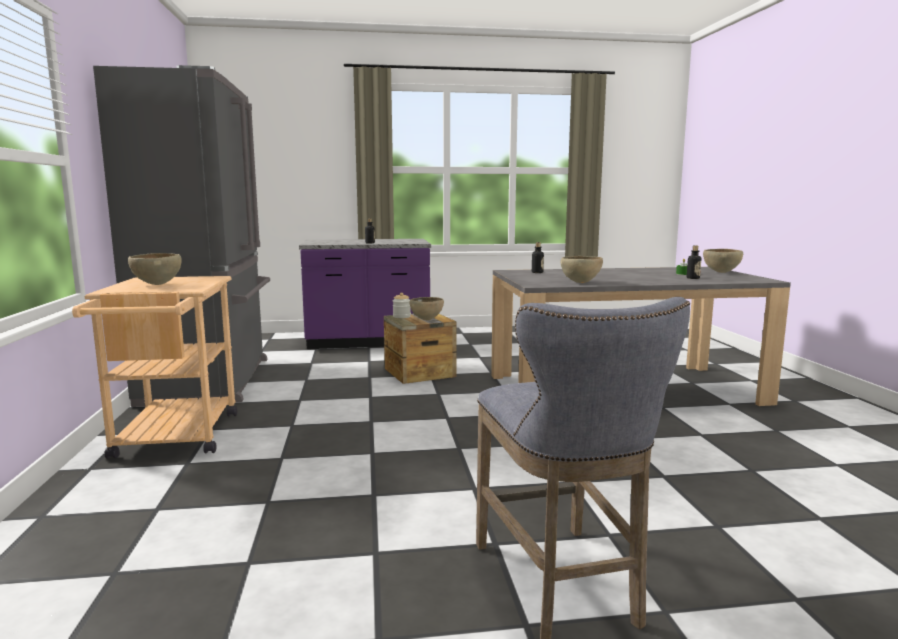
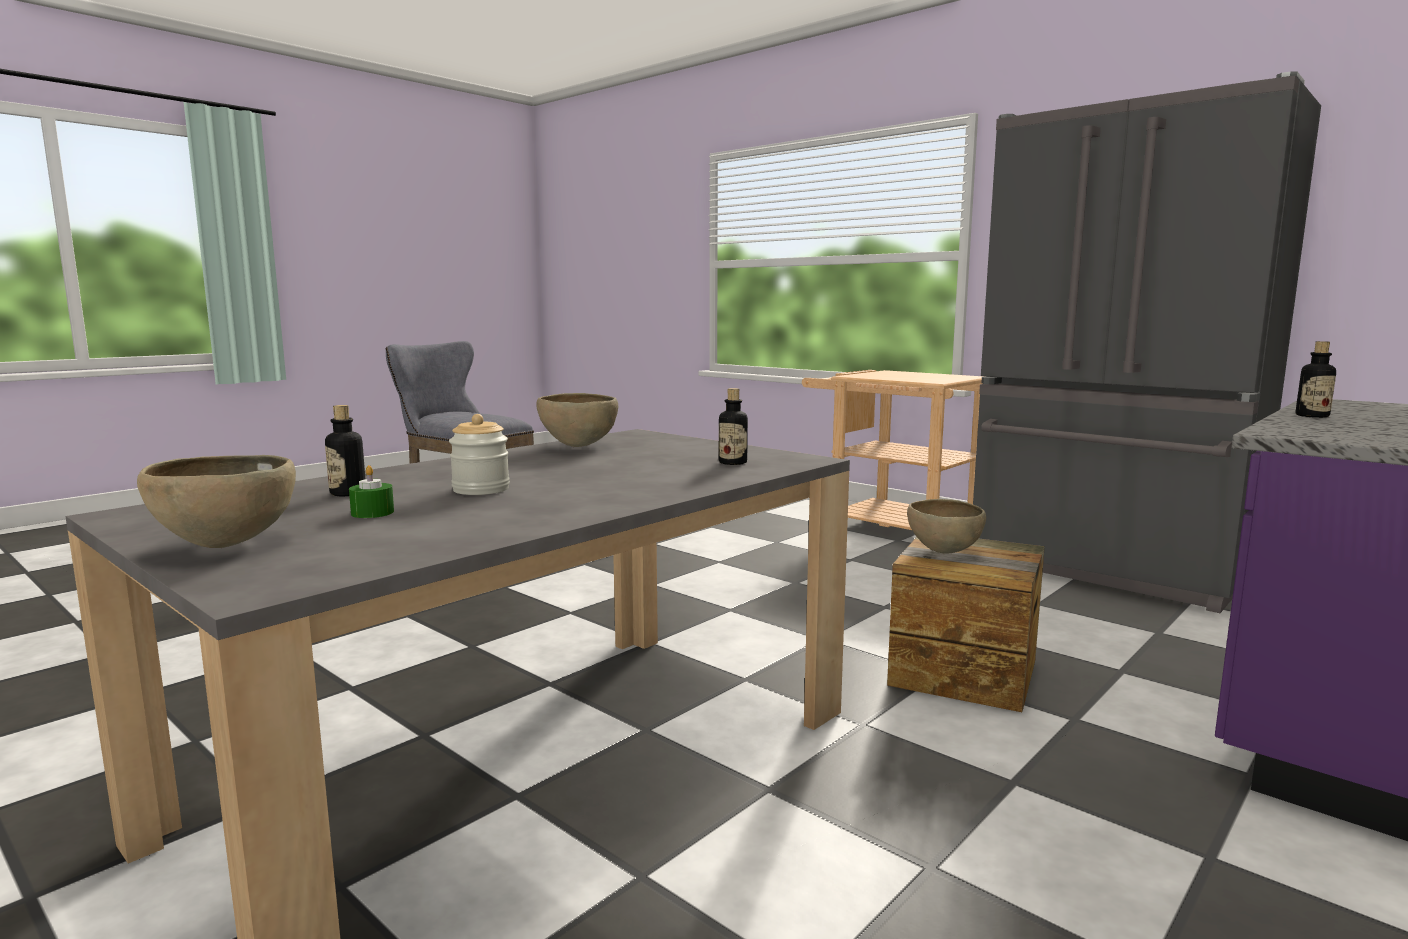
camera: 140 degrees right, 0 degrees up
(157, 284) = (906, 375): brown bowl -> none
(401, 316) = (1008, 550): jar -> jar (481, 489)

